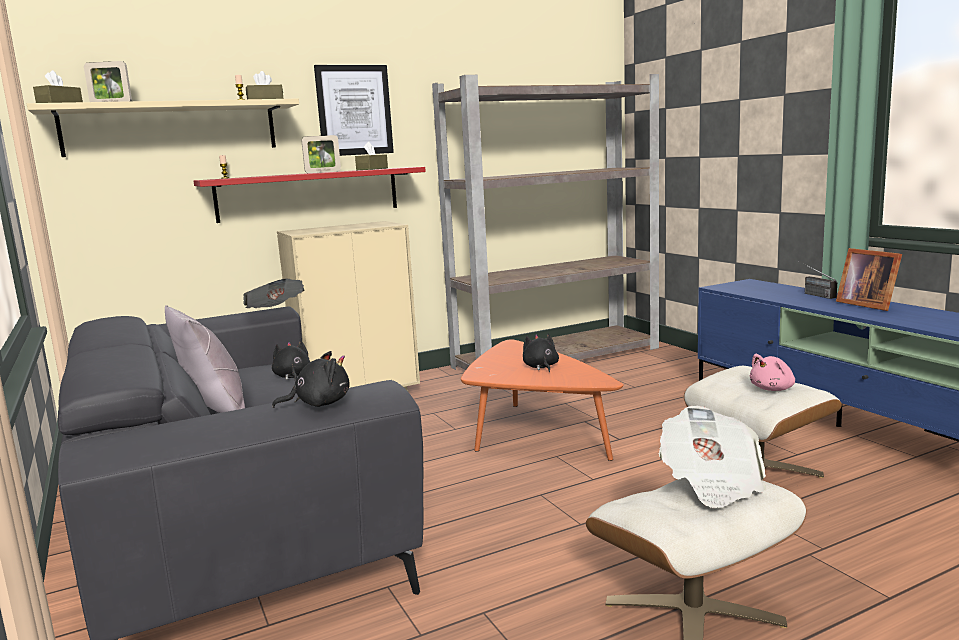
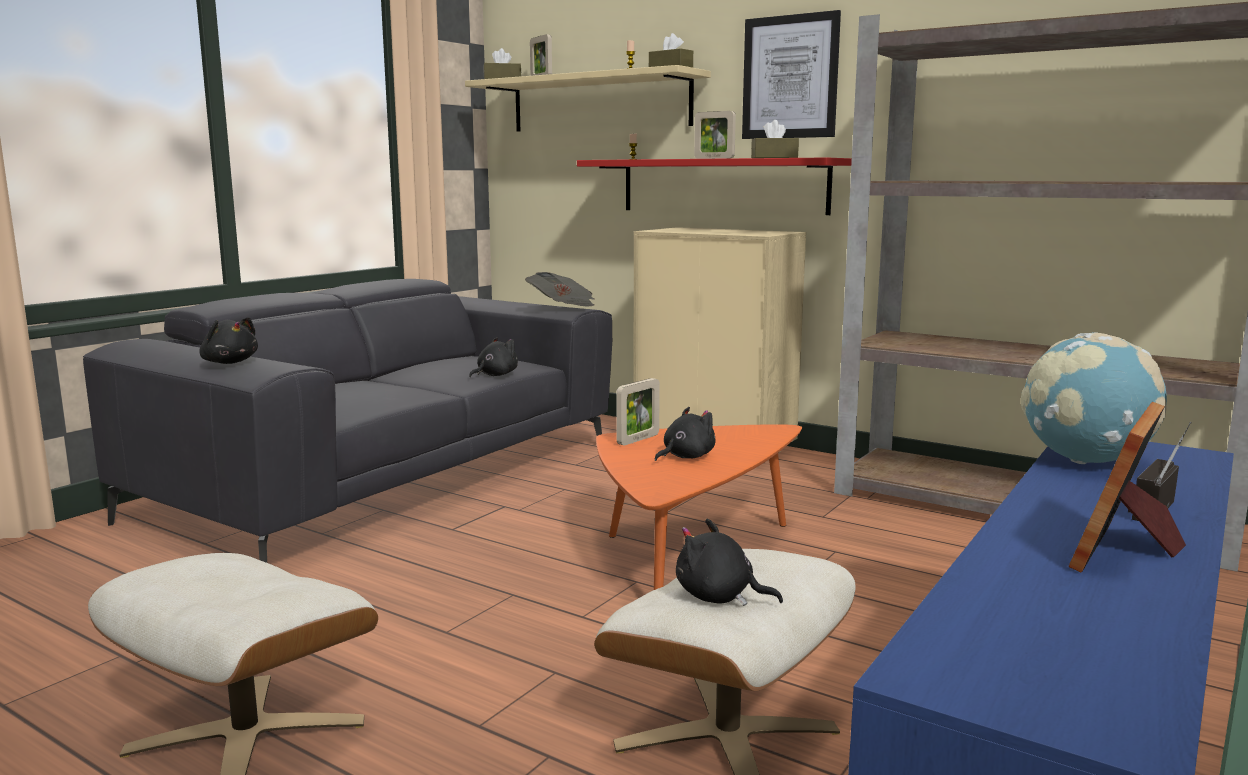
camera: 60 degrees right, 0 degrees up
(215, 412) = (378, 377): purple pillow -> none
(489, 372) = (638, 439): none -> picture frame
(711, 482) = (263, 583): newspaper -> none
(750, 291) = (1086, 460): none -> globe
(773, 389) = (719, 597): pink plush toy -> black plush toy

